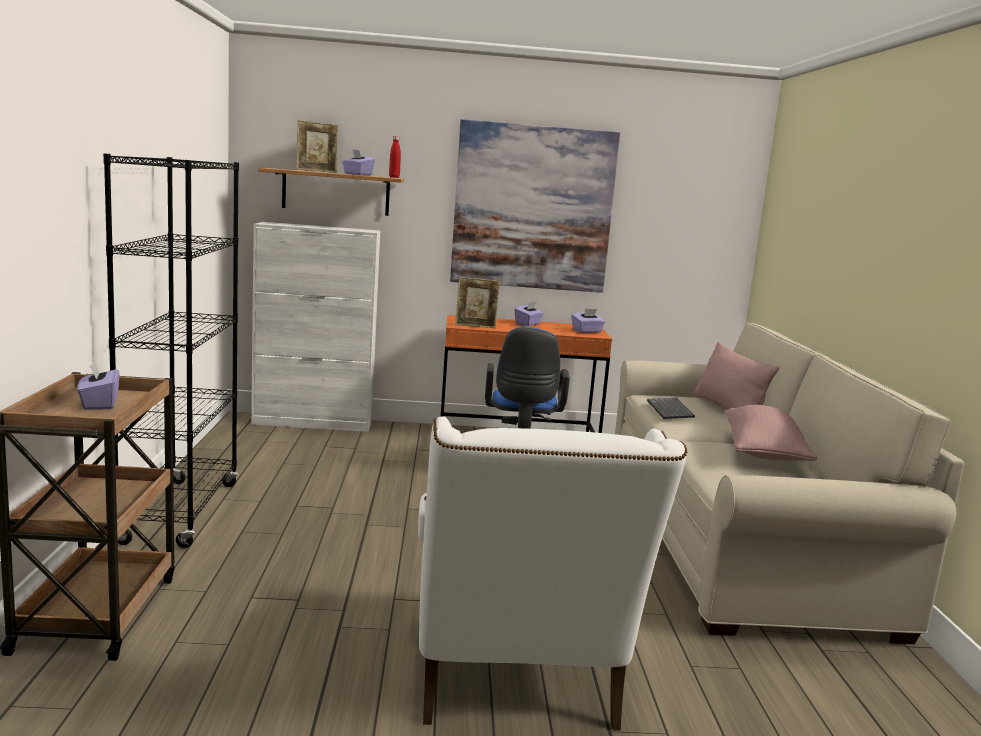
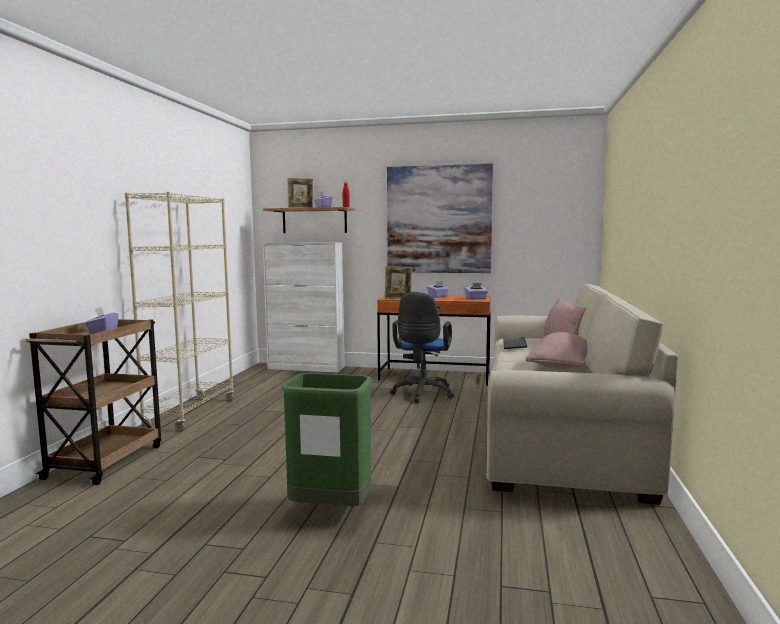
camera: 15 degrees right, 5 degrees down
(180, 512) = (191, 413): black bookcase -> beige bookcase
(515, 683) = (330, 510): white armchair -> green trash can

